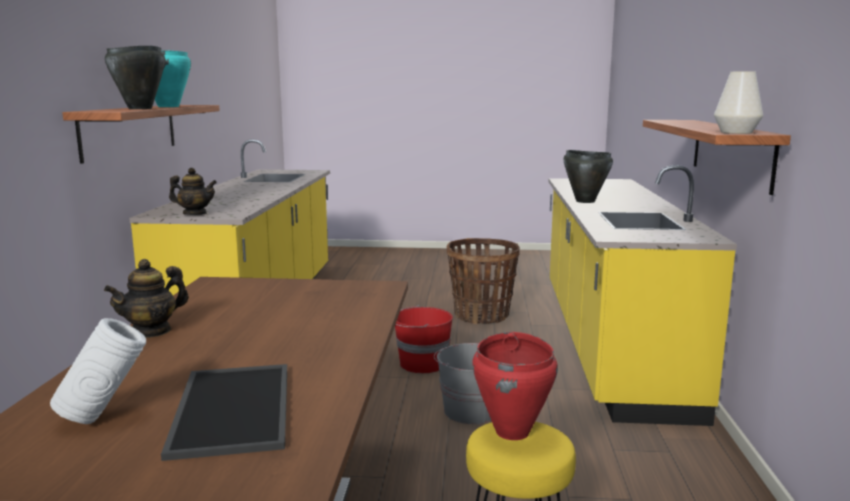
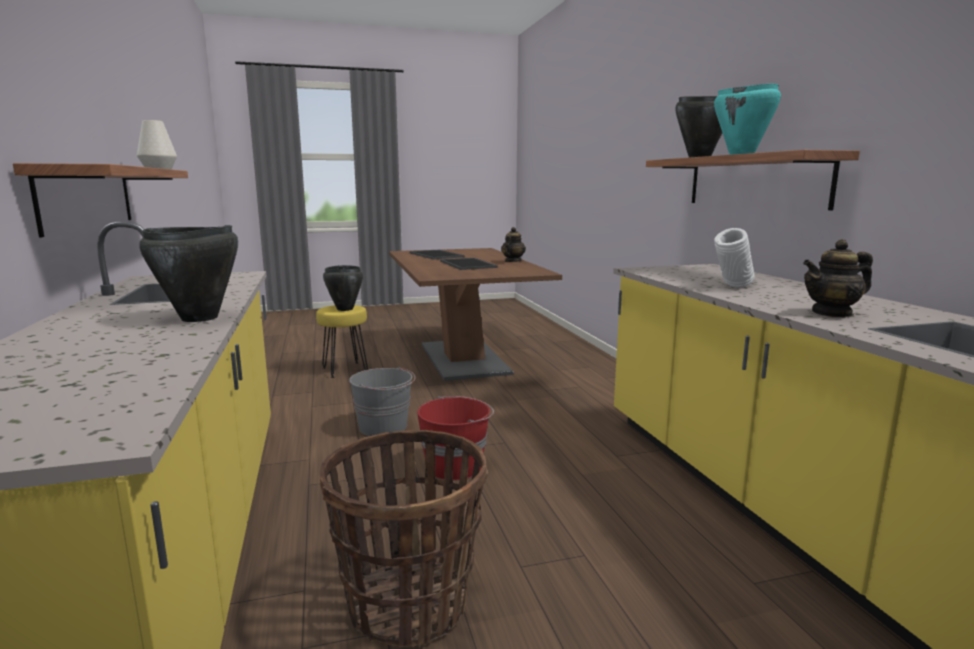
camera: 160 degrees right, 0 degrees up
(105, 417) = (470, 253): white vase -> white vase (732, 287)
(195, 214) = (677, 268): teapot -> teapot (832, 313)
(259, 326) = (469, 264): none -> tray
(513, 431) = (344, 309): red cooking pot -> black cooking pot

